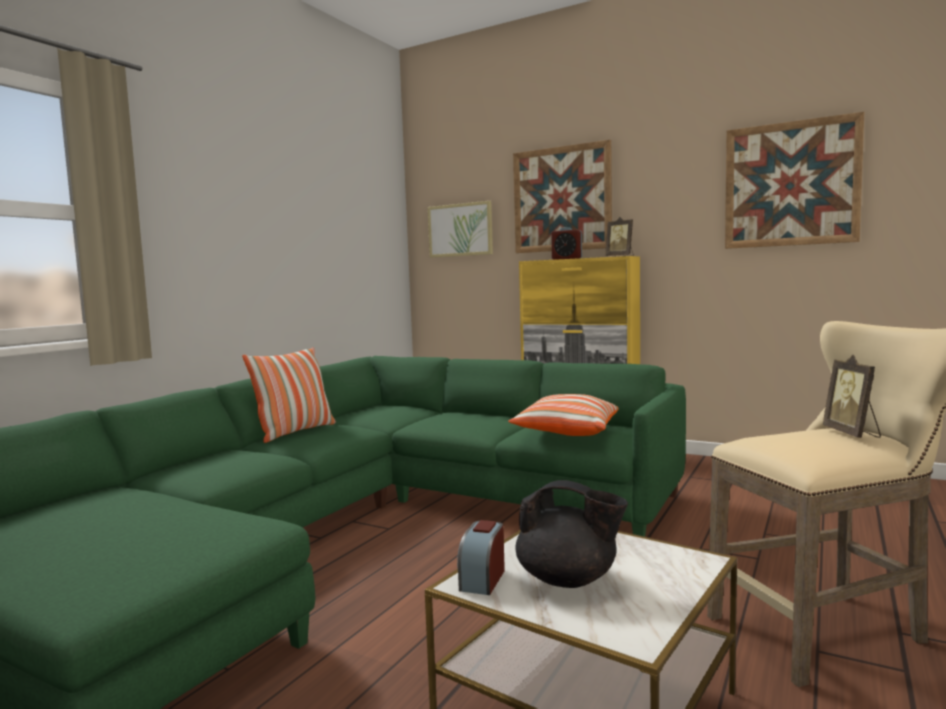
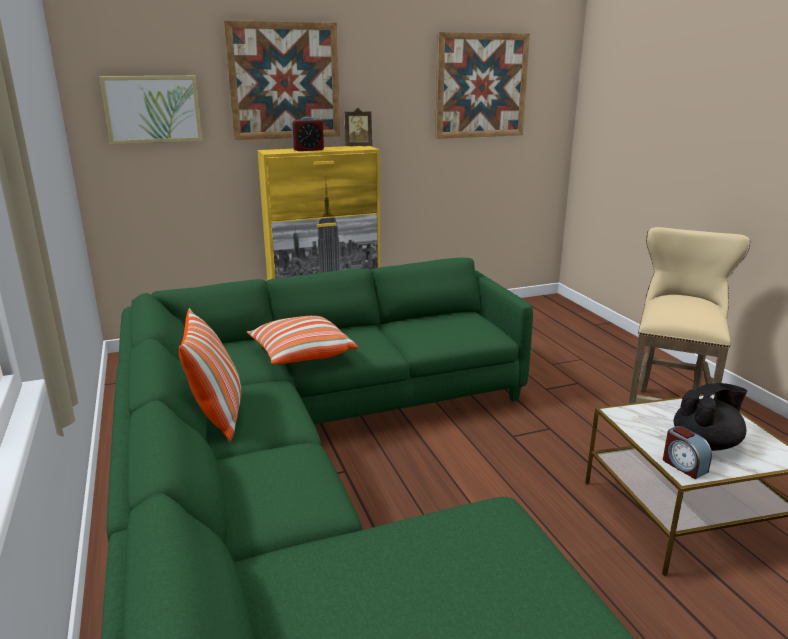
camera: 50 degrees left, 15 degrees up
(566, 432) = (447, 332): pillow -> pillow (301, 355)
(852, 434) = (689, 299): picture frame -> none

